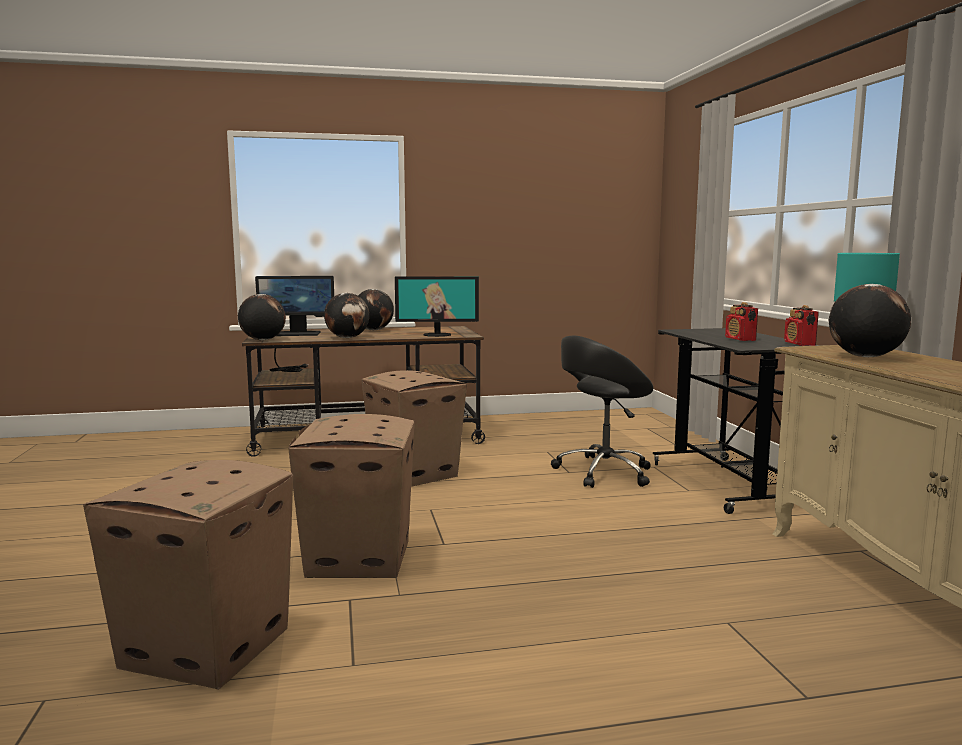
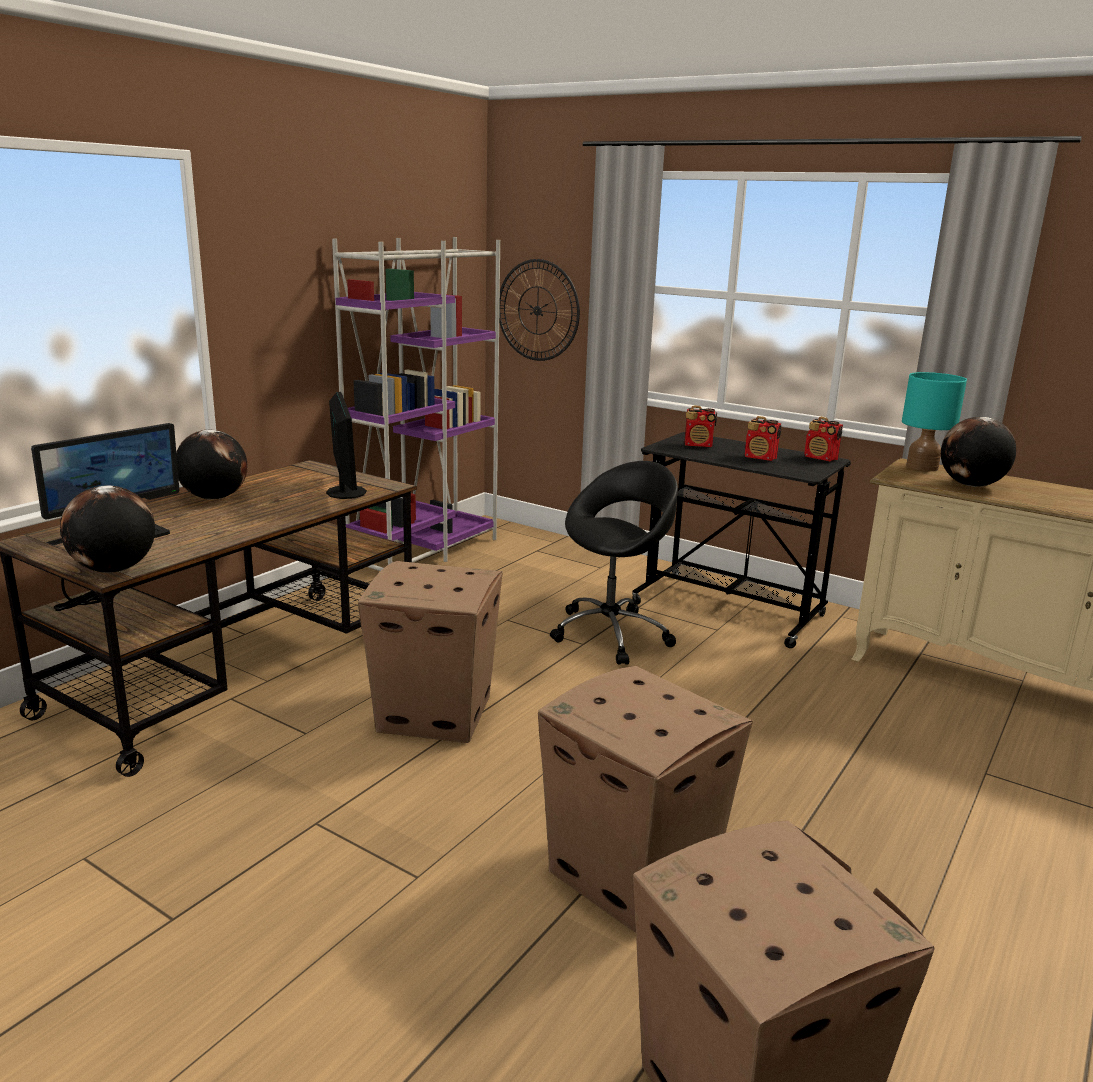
camera: 45 degrees left, 10 degrees up
(347, 338) = (241, 529): globe -> none
(437, 335) = (345, 492): monitor -> monitor turned 60 degrees counterclockwise
(567, 416) = (426, 554): none -> purple bookcase
(601, 473) = (612, 633): black office chair -> black office chair turned 135 degrees counterclockwise
(680, 241) = (537, 310): none -> wall clock
(713, 332) = (698, 445): none -> radio

